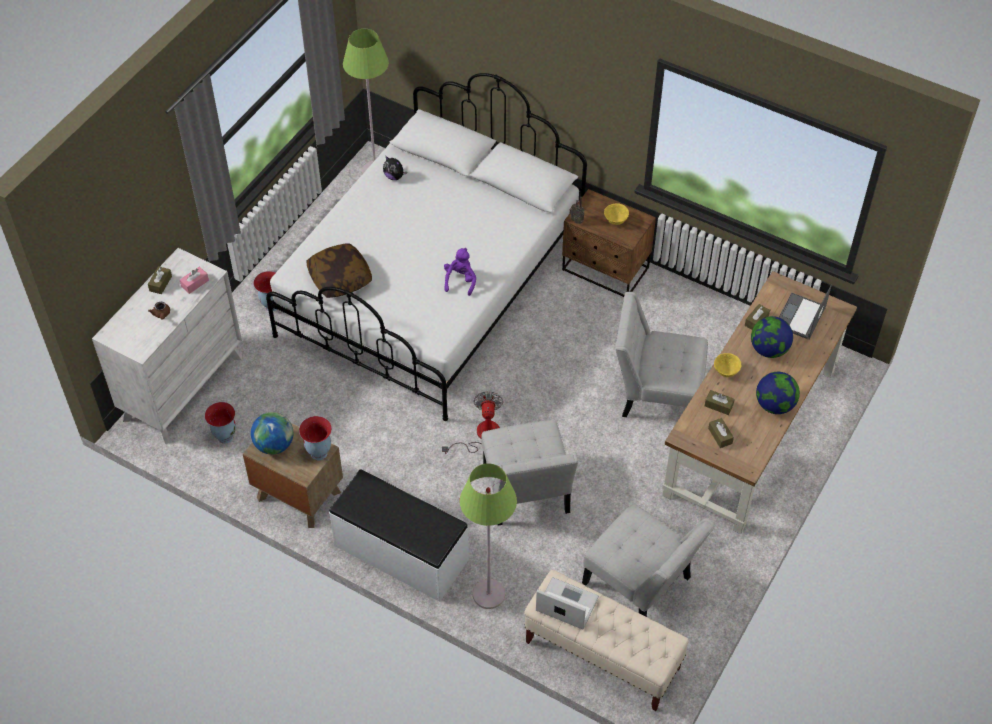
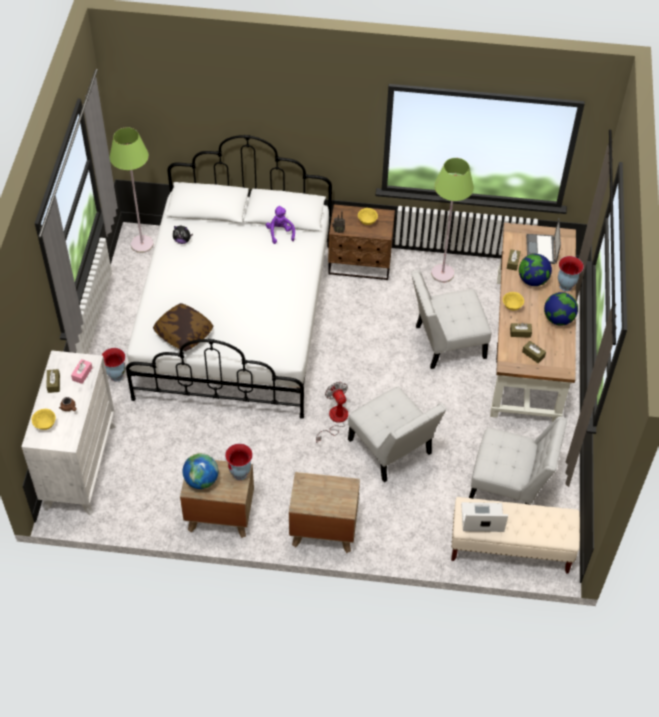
camera: 25 degrees left, 0 degrees up
(127, 324) = (45, 425): none -> yellow bowl
(225, 436) = (135, 492): vase -> vase (565, 286)
(401, 553) = (323, 530): white bench -> brown nightstand
(460, 280) = (278, 304): purple plush toy -> purple plush toy (280, 233)
(489, 594) = (405, 535): green floor lamp -> green floor lamp (442, 273)

